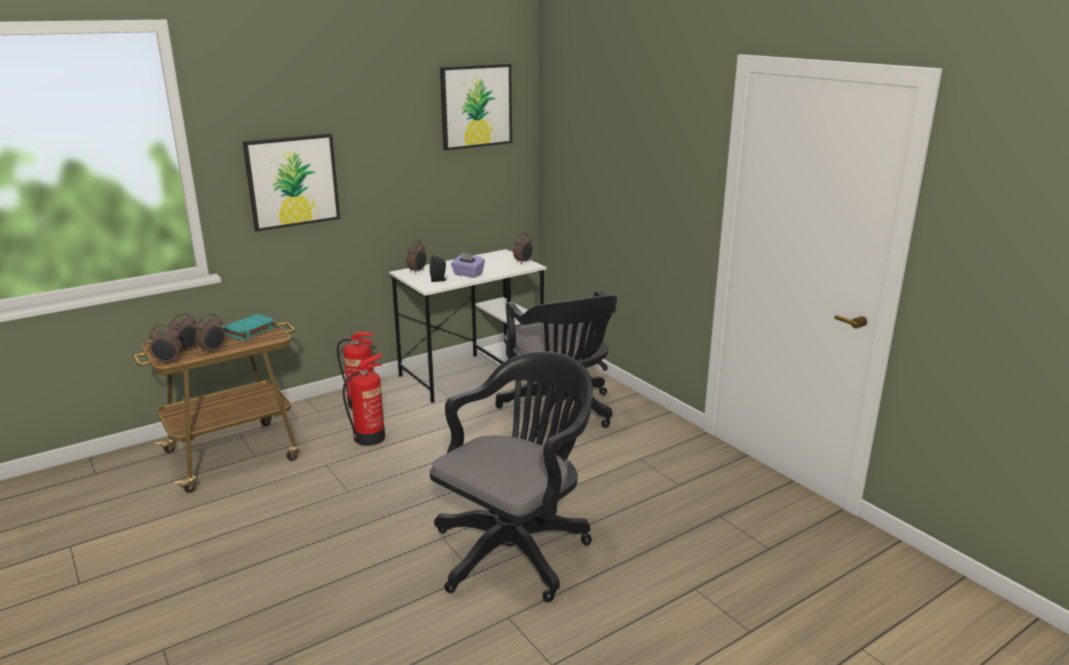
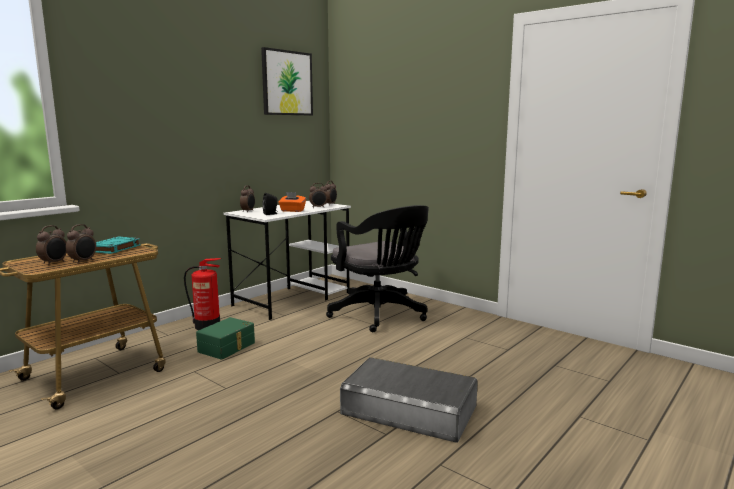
camera: 15 degrees left, 10 degrees down
(168, 362) = (38, 270): alarm clock -> alarm clock (318, 207)
(292, 181) = (145, 125): picture -> none
(370, 437) = (227, 347): fire extinguisher -> green storage box
(468, 274) = (292, 211): purple tissue box -> orange tissue box
(516, 548) = (409, 409): black office chair -> grey storage box

